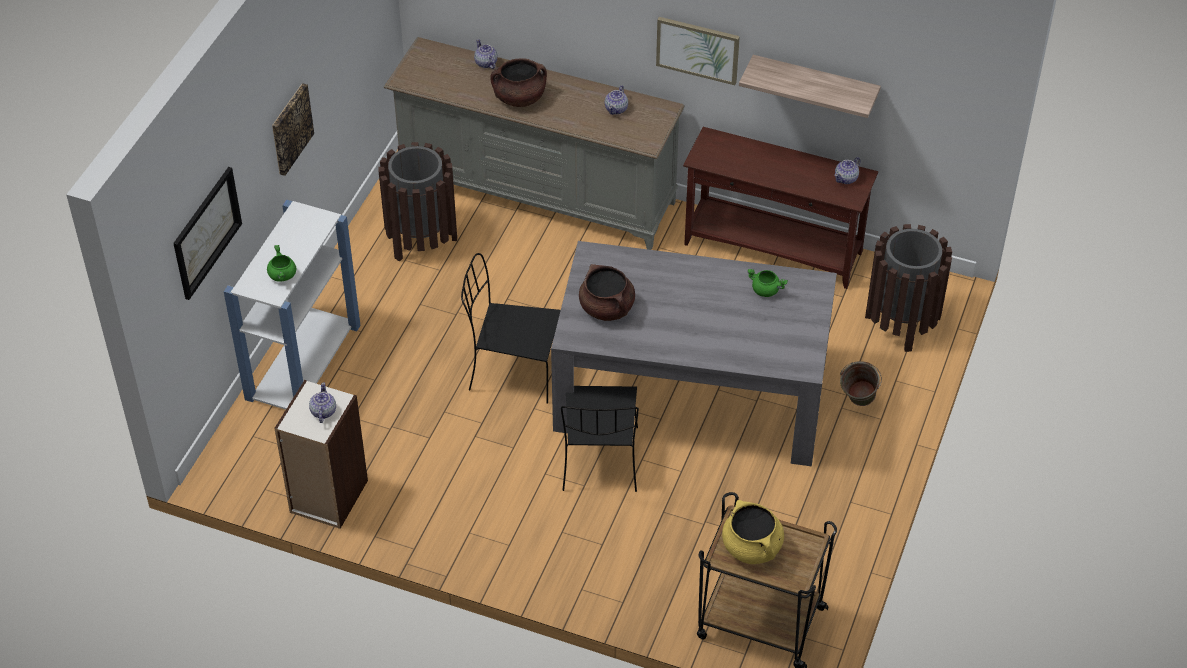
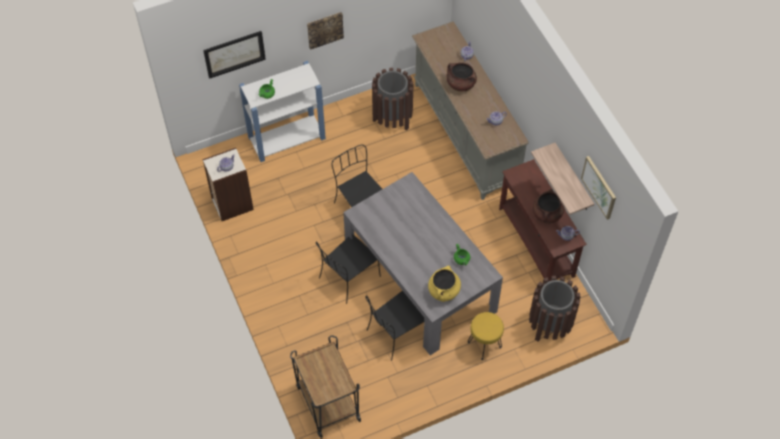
camera: 45 degrees right, 10 degrees up
(607, 308) = (386, 213): brown cooking pot -> brown cooking pot (547, 214)
(698, 49) = (538, 120): picture -> picture (599, 187)
(741, 475) = (396, 333): none -> black chair
(752, 547) = (320, 367): yellow cooking pot -> yellow cooking pot (444, 291)
(857, 403) = (484, 345): green bucket -> yellow stool

